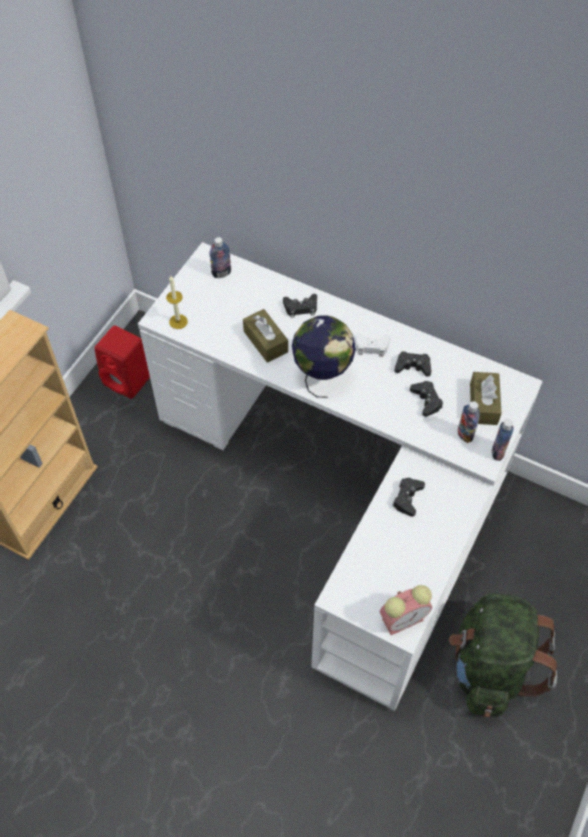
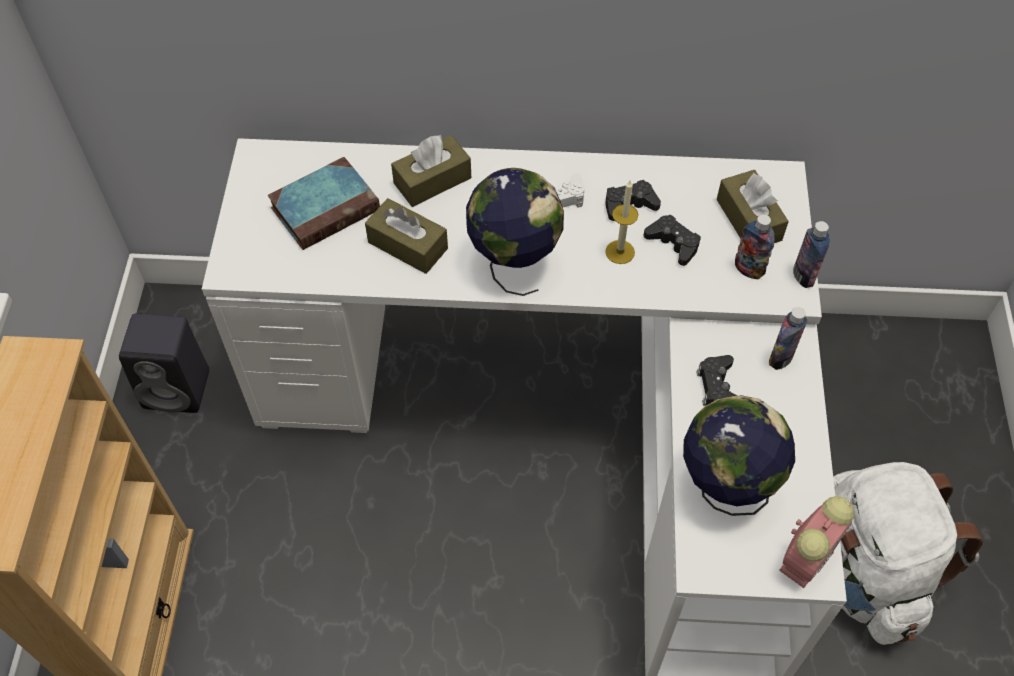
camera: 25 degrees left, 0 degrees up
(128, 380) = (179, 388): red speaker -> black speaker
(178, 321) = (263, 263): candle -> candle (620, 252)
(221, 273) = (291, 172): bottle -> bottle (781, 358)
(231, 301) = (326, 207): none -> book
(301, 308) = (432, 180): black game controller -> brown tissue box
(377, 558) = (724, 487): none -> globe
(489, 666) = (864, 572): green backpack -> white backpack

